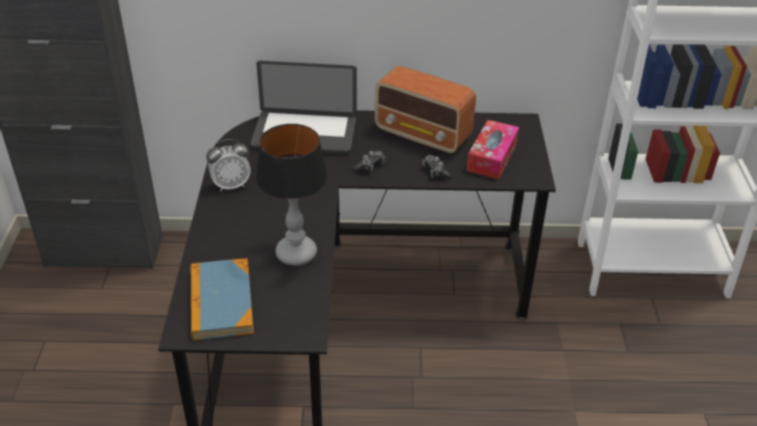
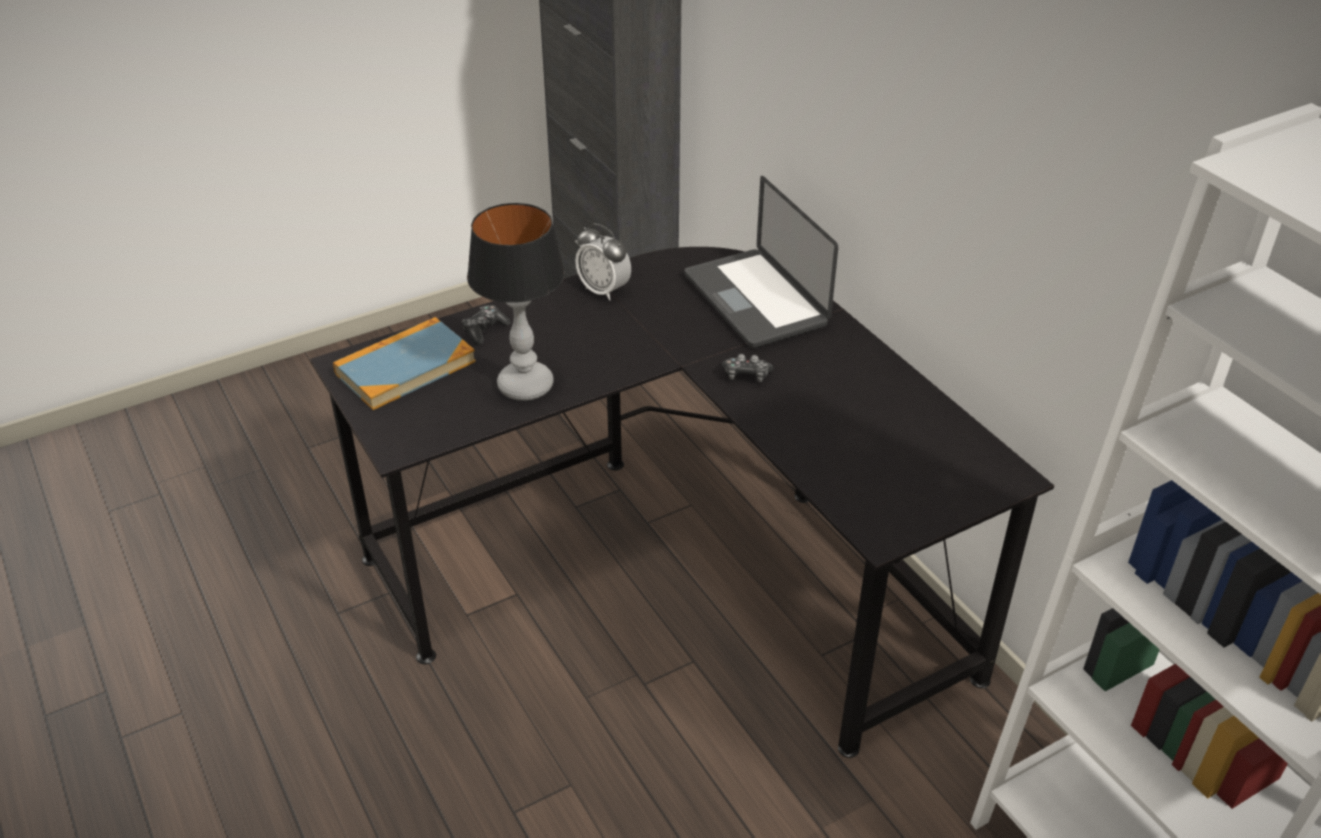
camera: 60 degrees right, 0 degrees up
(423, 135) = (865, 394): radio -> none
(435, 171) = (794, 434): game controller -> game controller (484, 330)
(492, 157) = (884, 475): tissue box -> none

